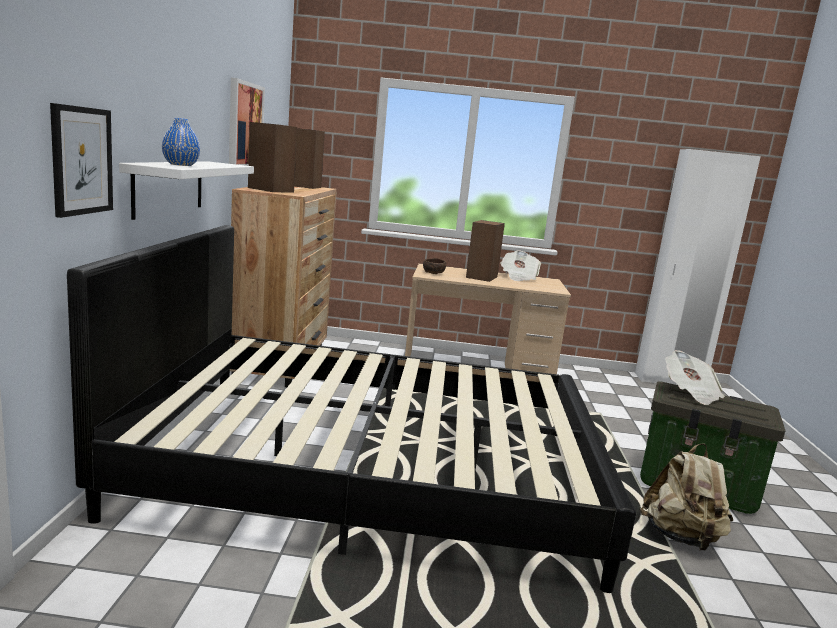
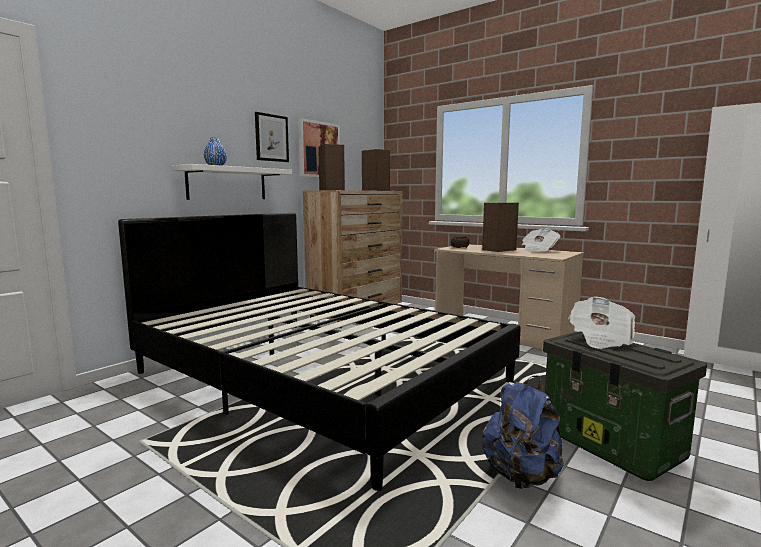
camera: 35 degrees right, 5 degrees down
(81, 161) = (135, 162): picture -> picture (271, 138)
(681, 537) = (521, 476): beige backpack -> blue backpack

